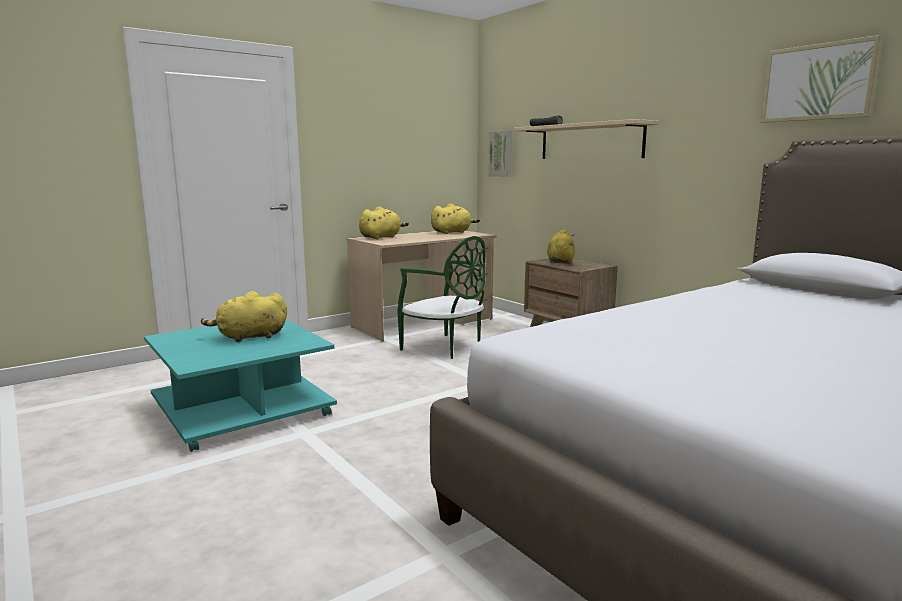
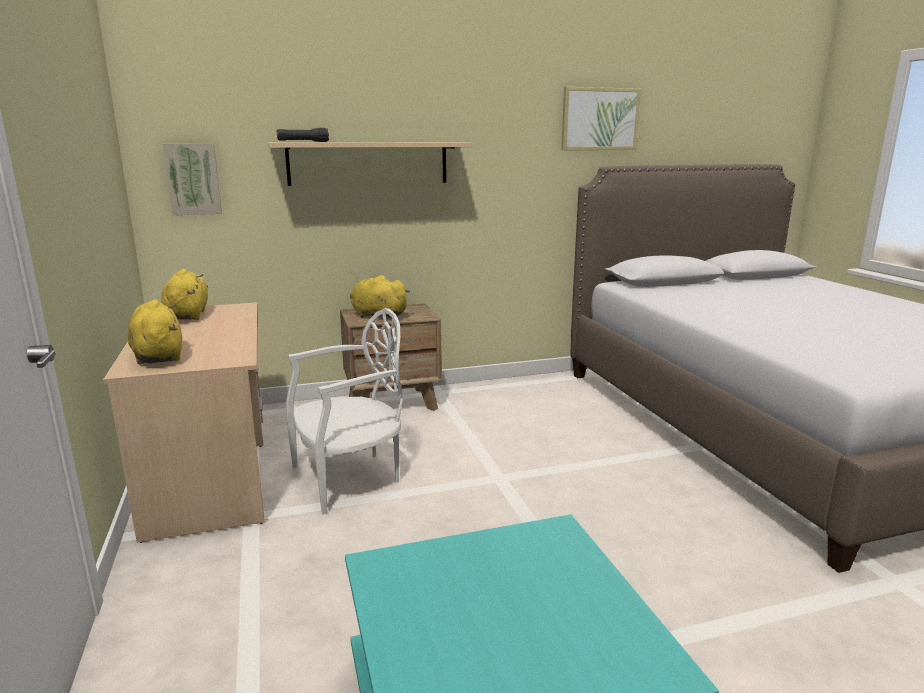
camera: 70 degrees left, 5 degrees up
(249, 337) = (495, 596): yellow plush toy -> none
(445, 348) = (350, 478): green chair -> white chair

